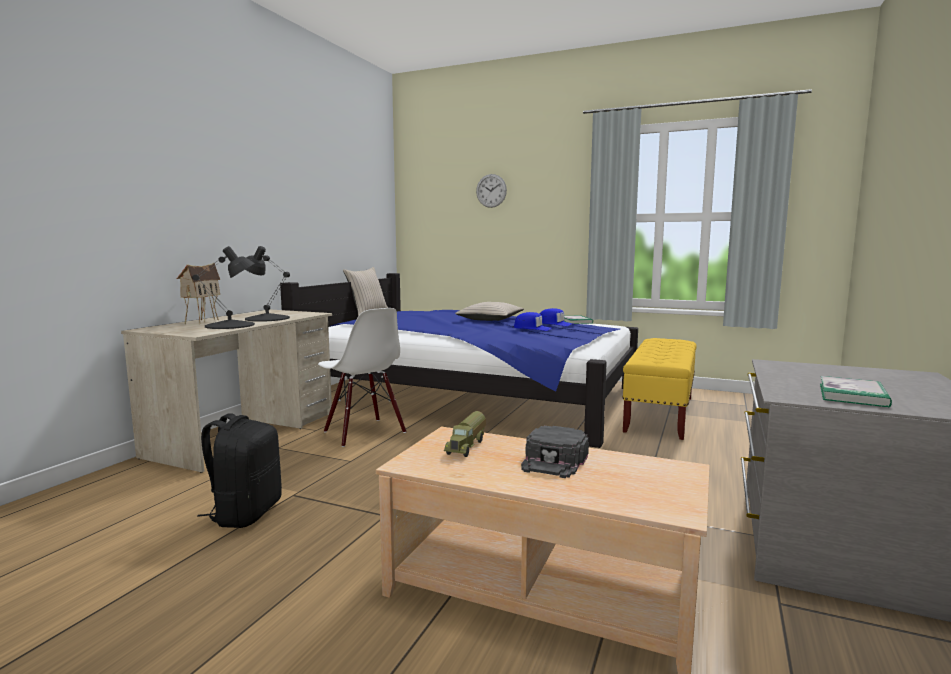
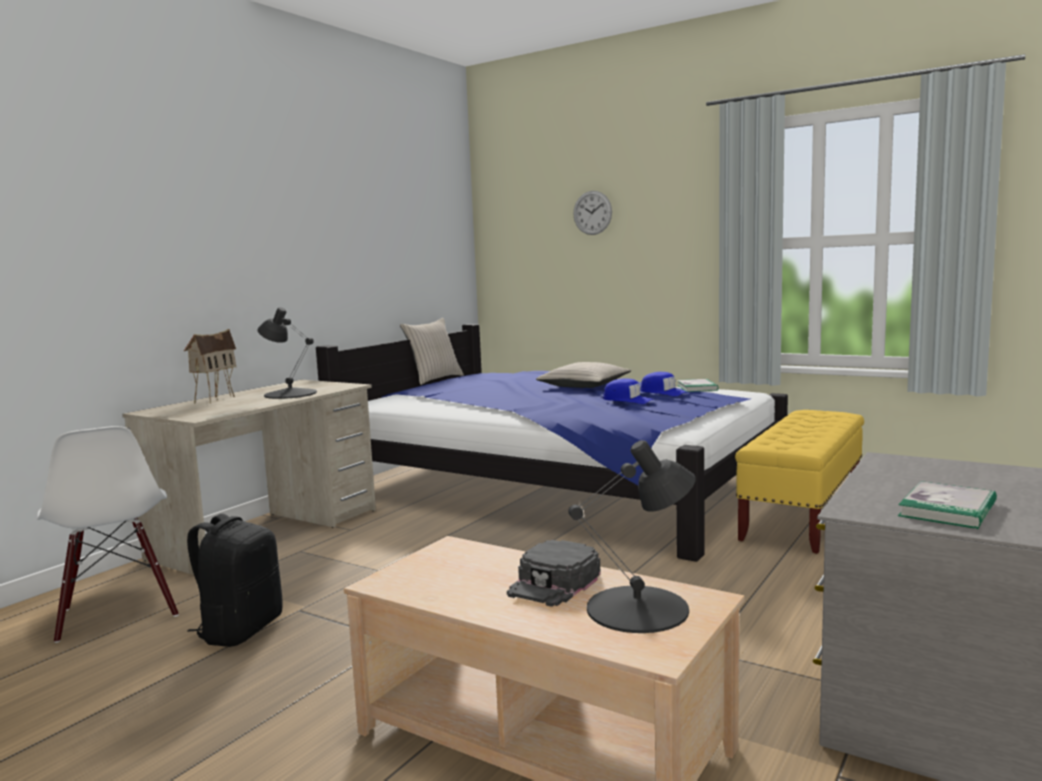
camera: 10 degrees right, 0 degrees up
(231, 325) = (243, 405): black table lamp -> black table lamp (639, 609)
(363, 432) = (405, 534): white chair -> white chair (117, 613)
(467, 446) = (461, 563): toy truck -> none

